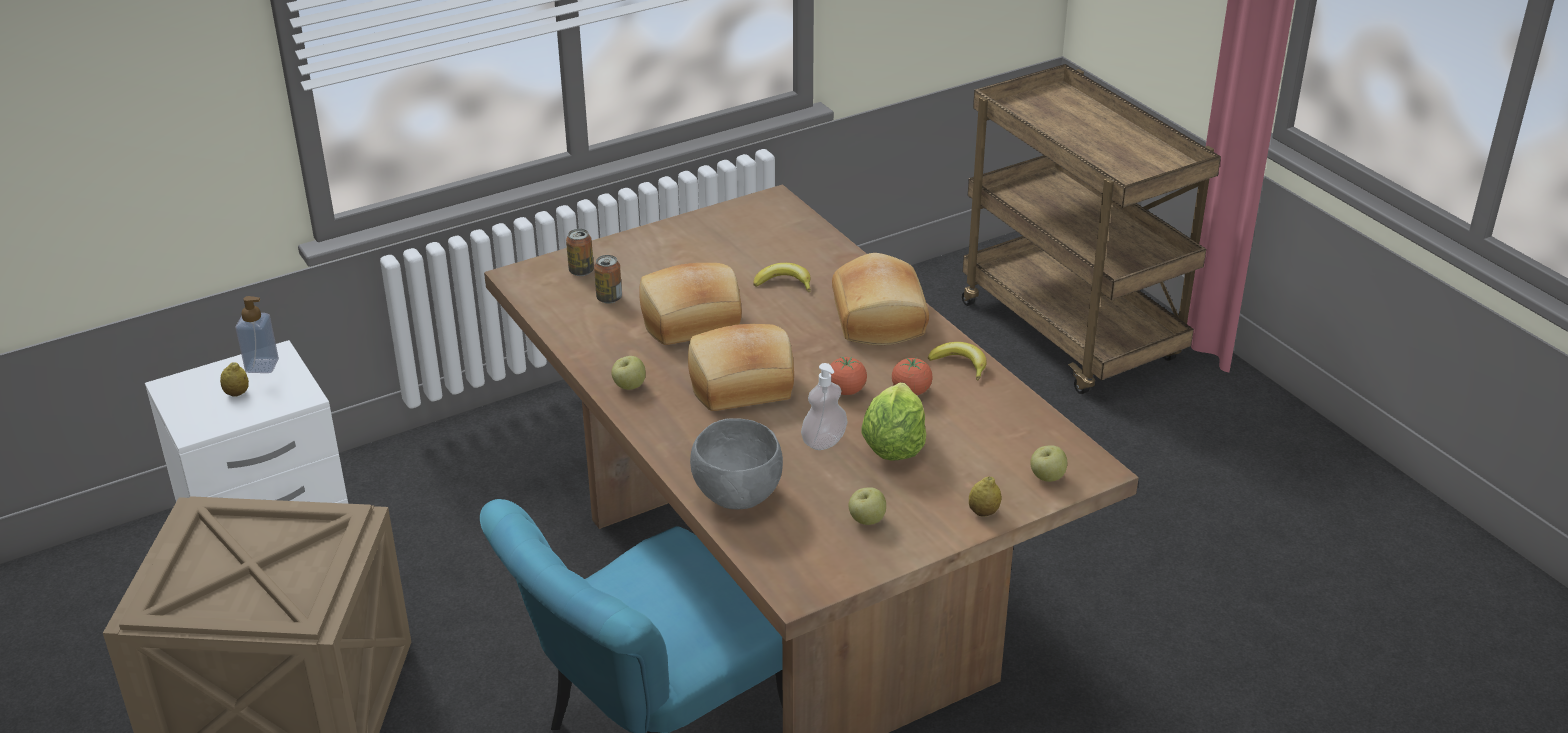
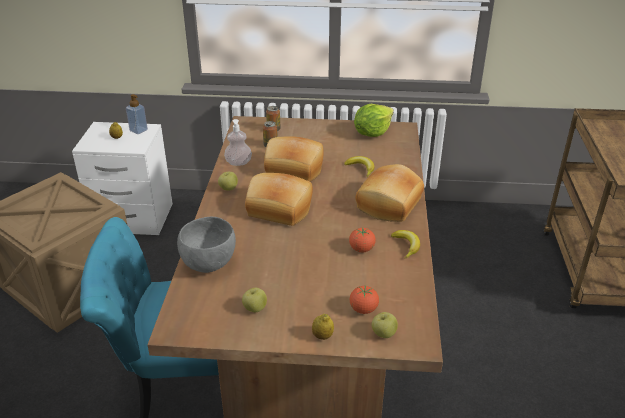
camera: 35 degrees right, 0 degrees up
(824, 442) = (284, 255): soap dispenser -> soap dispenser (238, 163)
(846, 391) = (327, 234): tomato -> tomato (363, 309)
(893, 446) = (317, 274): lettuce -> lettuce (372, 133)

